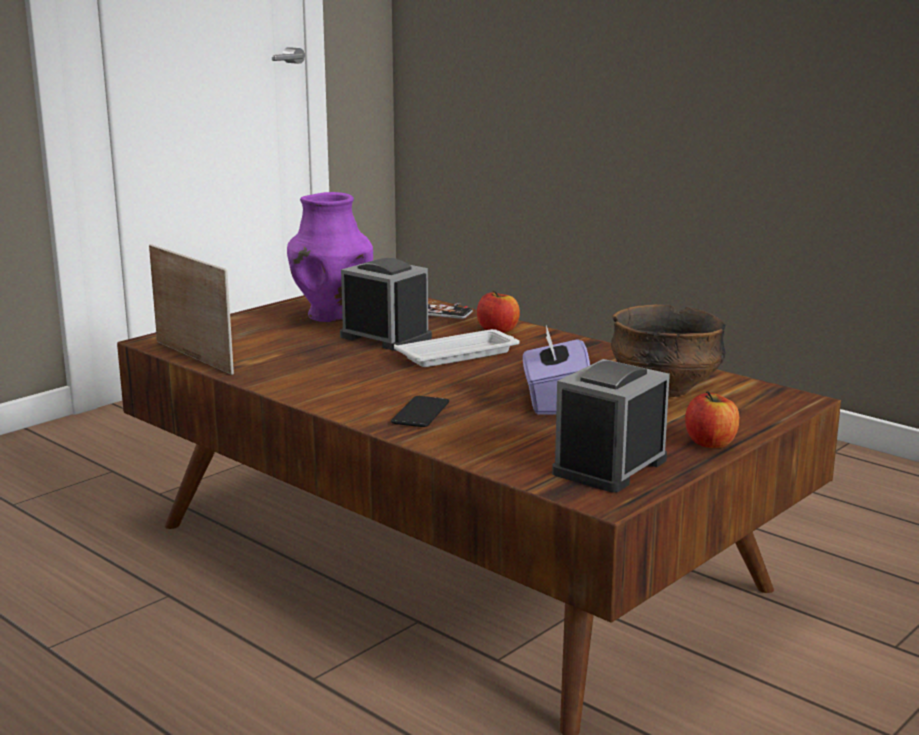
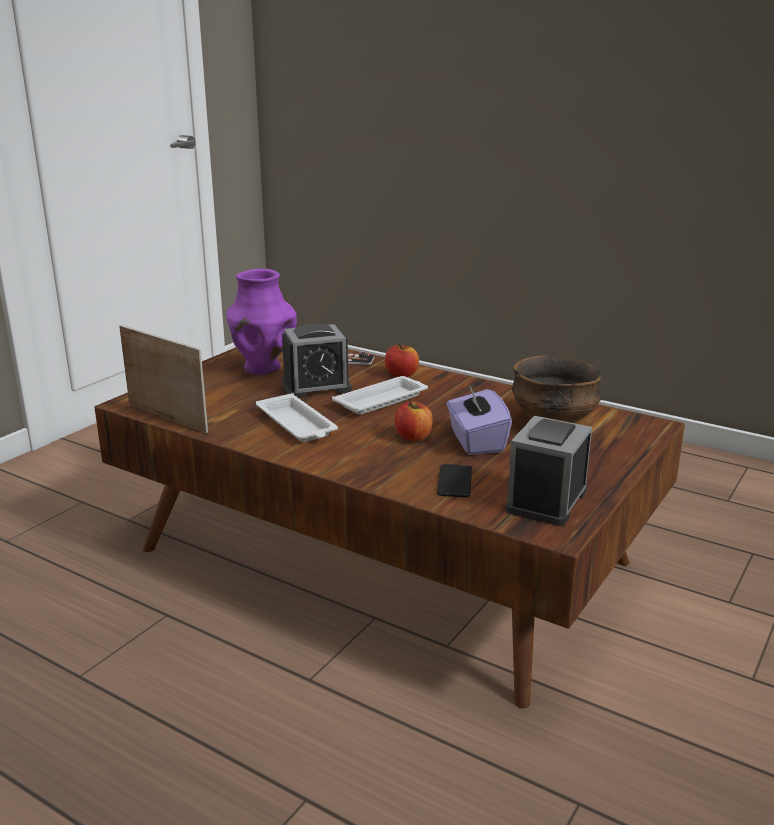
camera: 10 degrees left, 5 degrees up
(342, 373) = (297, 425): none -> white tray
(385, 337) = (316, 387): alarm clock -> alarm clock turned 135 degrees clockwise
(420, 413) = (377, 460): phone -> phone (454, 482)
(710, 443) = (611, 472): apple -> apple (413, 437)

